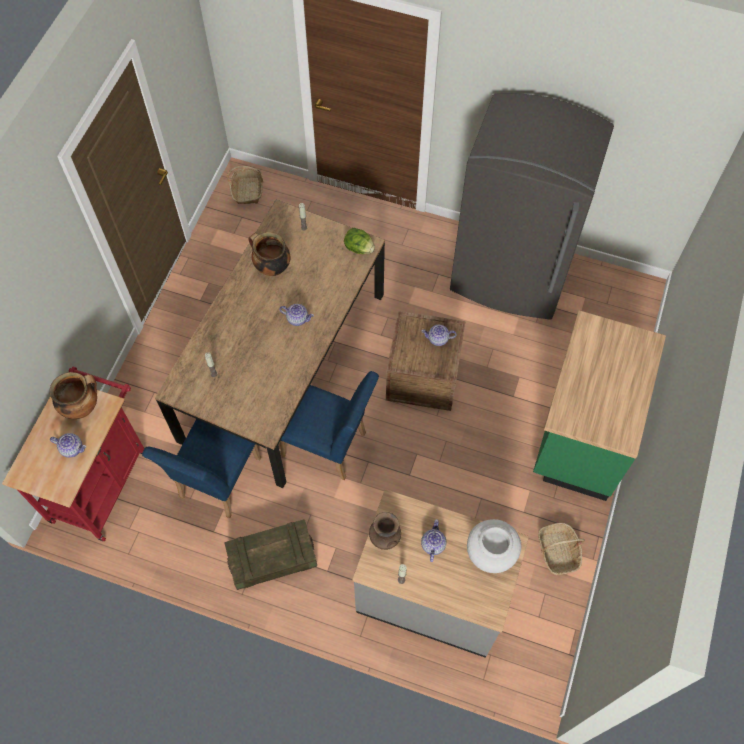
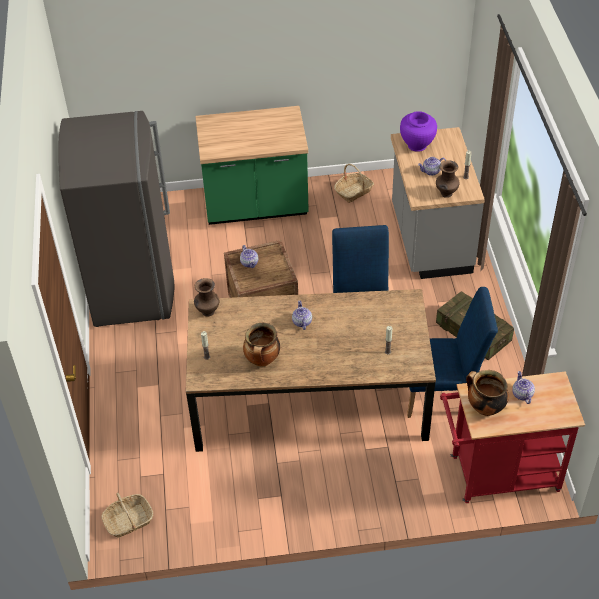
camera: 115 degrees left, 15 degrees down
(359, 248) = (207, 312): lettuce -> brown vase
(490, 555) = (417, 145): white vase -> purple vase

